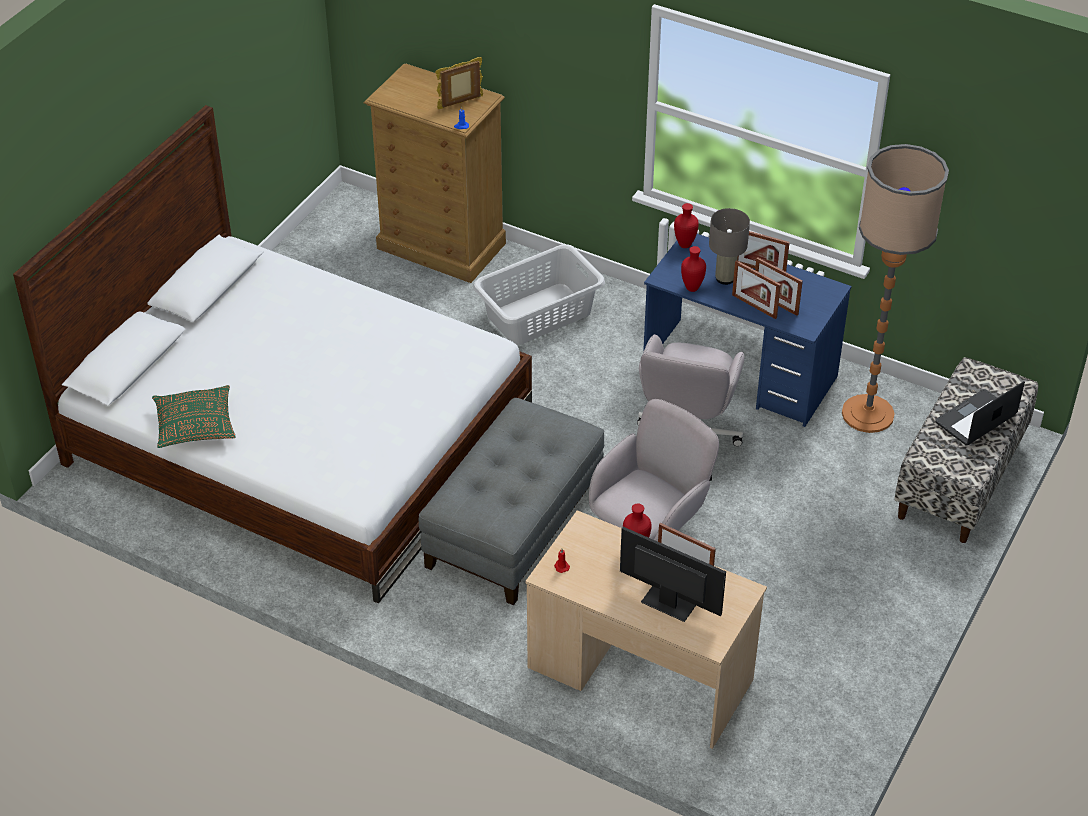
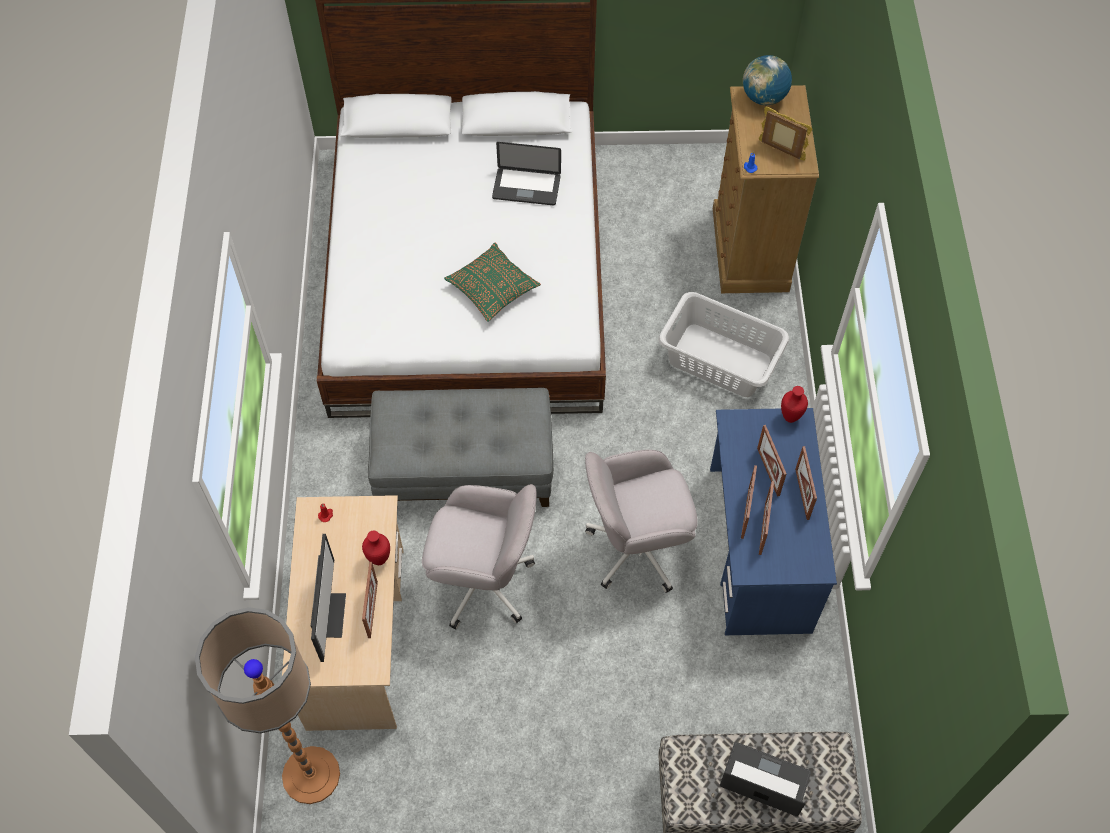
camera: 60 degrees right, 15 degrees up
(195, 426) = (360, 199): green pillow -> green pillow (492, 289)
(293, 310) = (526, 187): none -> laptop
(396, 88) = (764, 97): none -> globe
(692, 288) = (735, 451): red vase -> none
(725, 278) = (768, 471): grey table lamp -> picture frame
(867, 414) = (779, 682): floor lamp -> floor lamp (311, 775)

